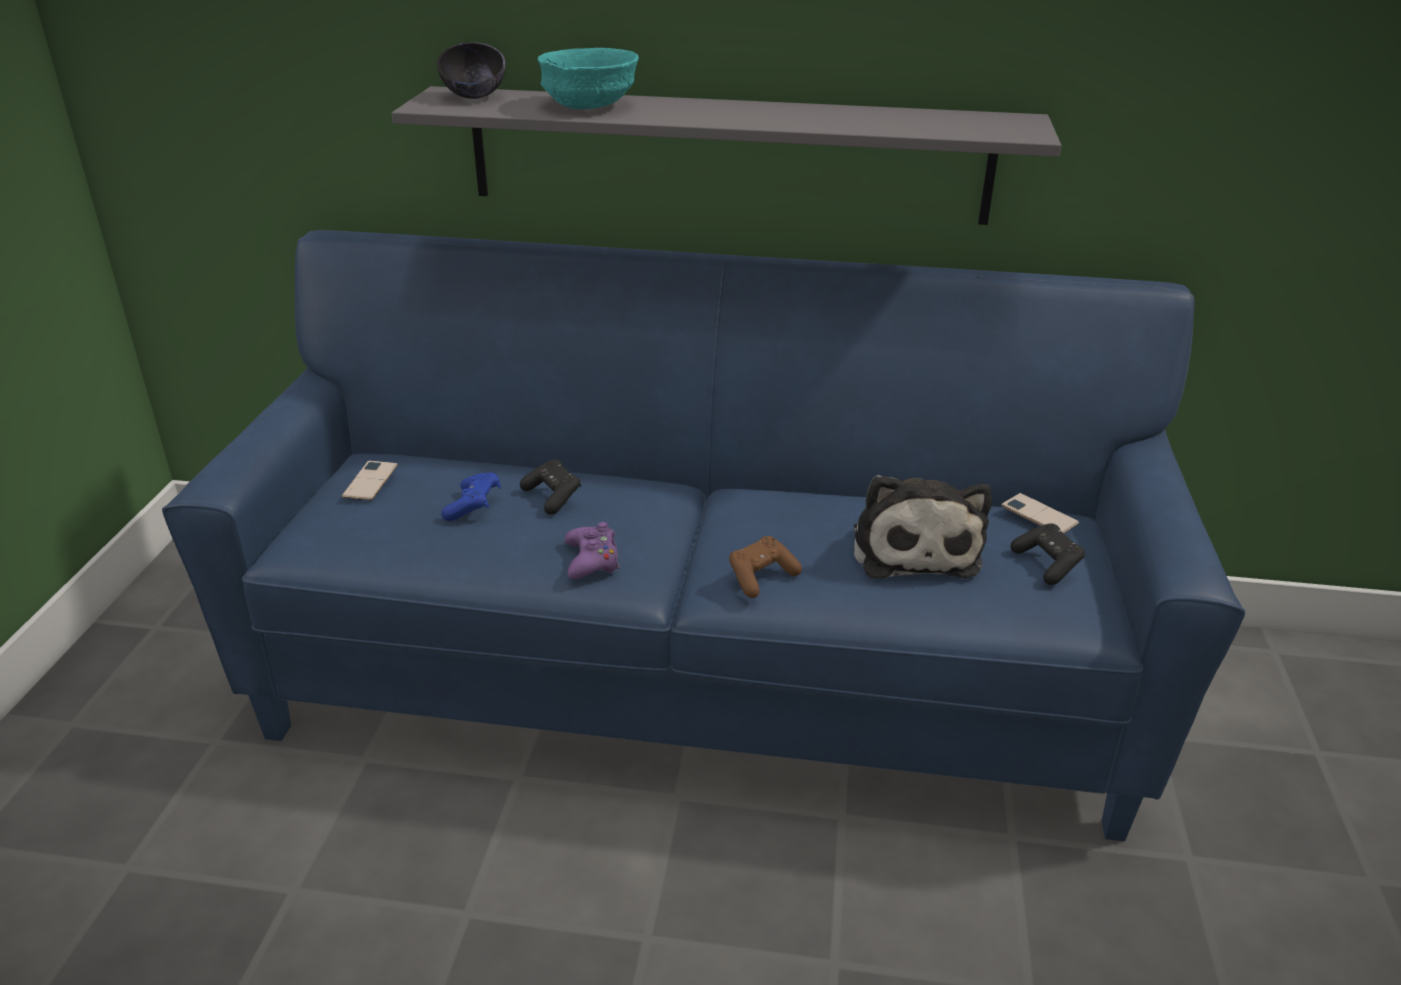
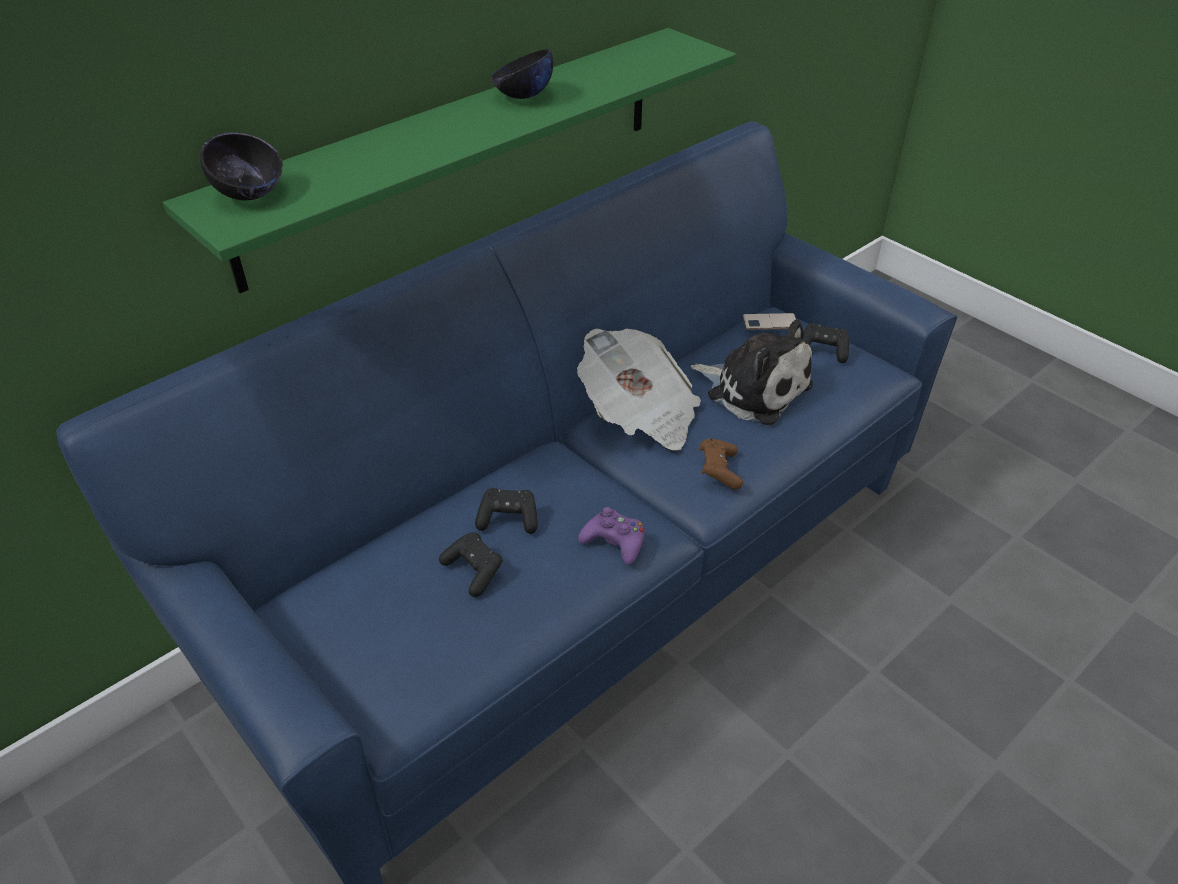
camera: 50 degrees left, 10 degrees up
(370, 481) = (353, 617): phone -> none
(474, 507) = (474, 570): blue game controller -> black game controller
(589, 106) = (376, 158): turquoise bowl -> none
(727, 155) = (458, 152): grey shelf -> green shelf
(776, 501) = (640, 414): none -> newspaper
(784, 111) = (523, 96): none -> black bowl

